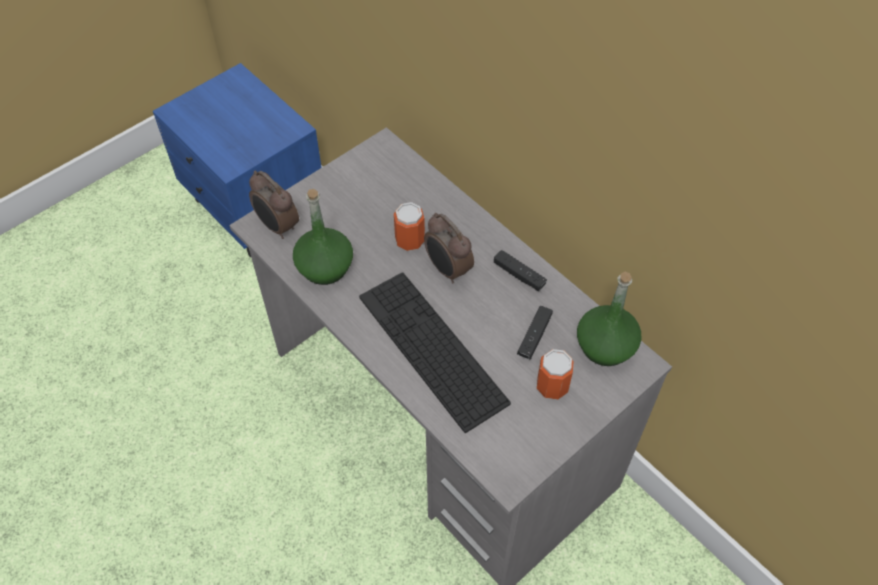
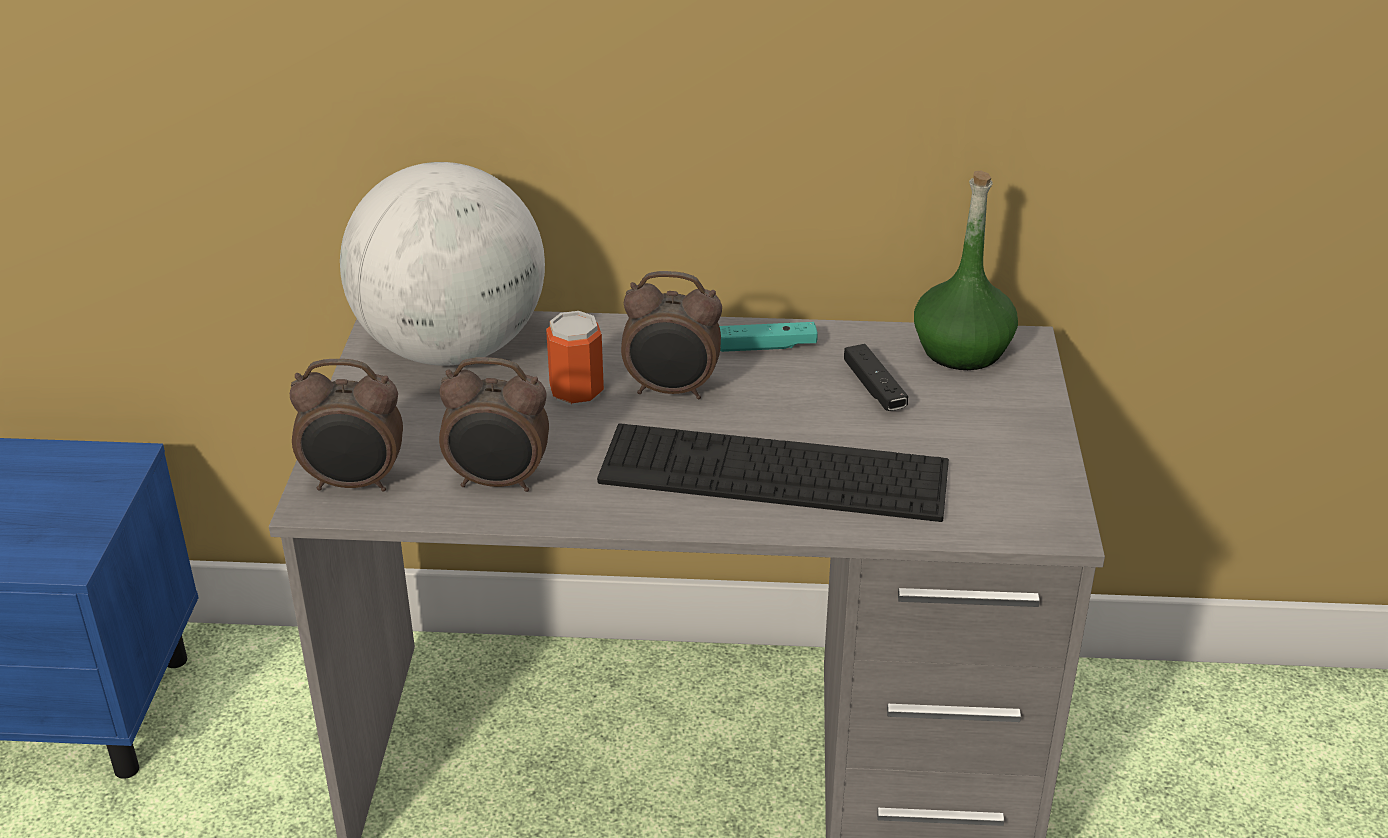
camera: 45 degrees left, 20 degrees down
(325, 267) = (498, 482): green bottle -> alarm clock
(390, 179) = (451, 349): none -> globe
(519, 275) = (767, 346): black game controller -> turquoise game controller
(552, 386) = (965, 418): can -> none

